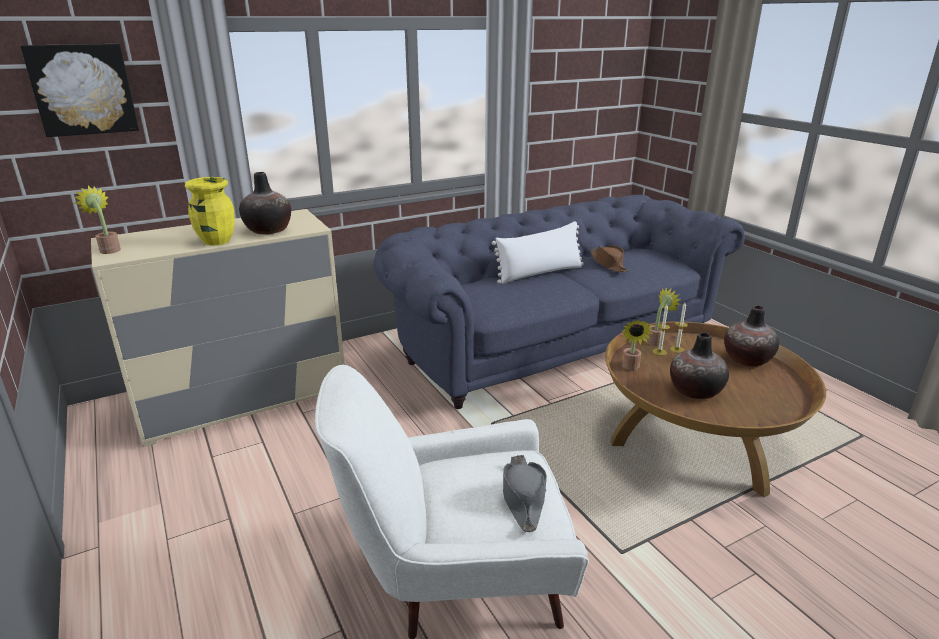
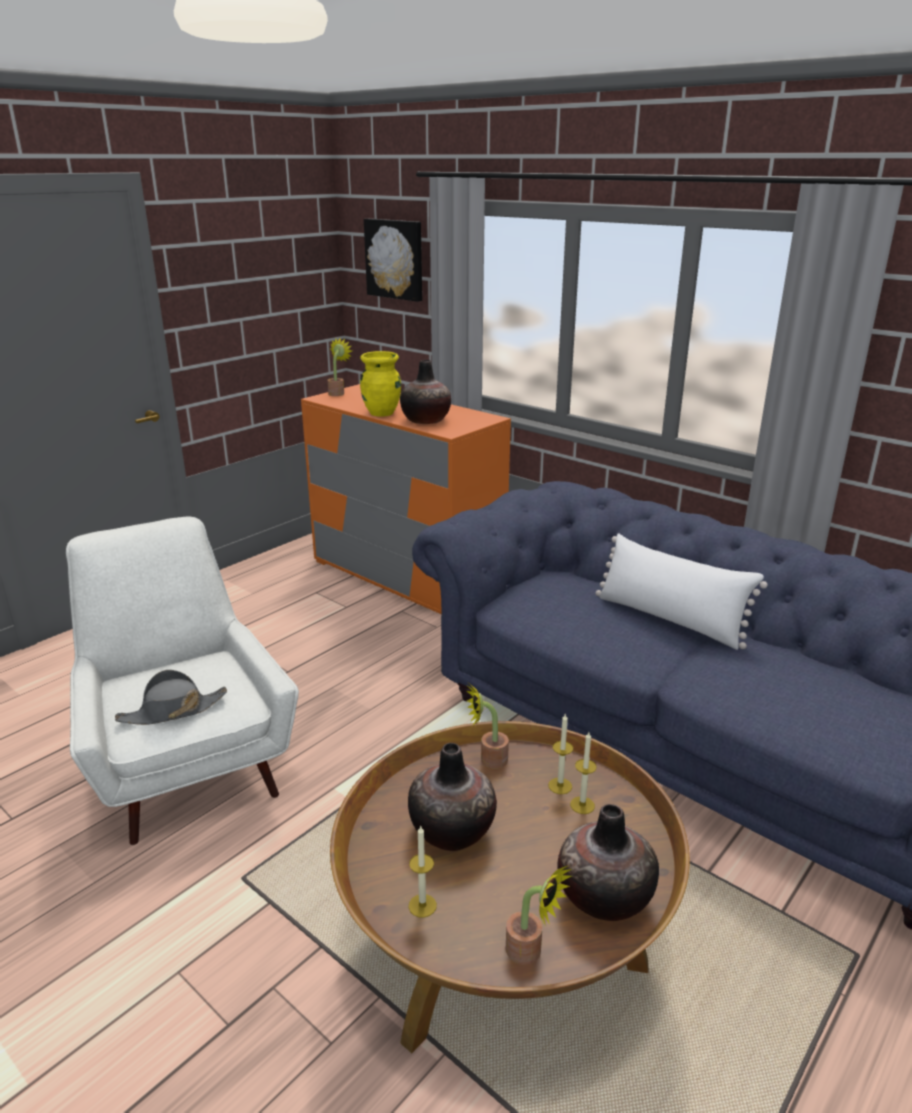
camera: 70 degrees right, 0 degrees up
(243, 398) = (406, 576): beige dresser -> orange dresser
(608, 264) = (776, 672): brown hat -> none
(656, 341) = (598, 780): potted plant -> potted plant (530, 952)
(757, 411) = (422, 905): none -> candle

